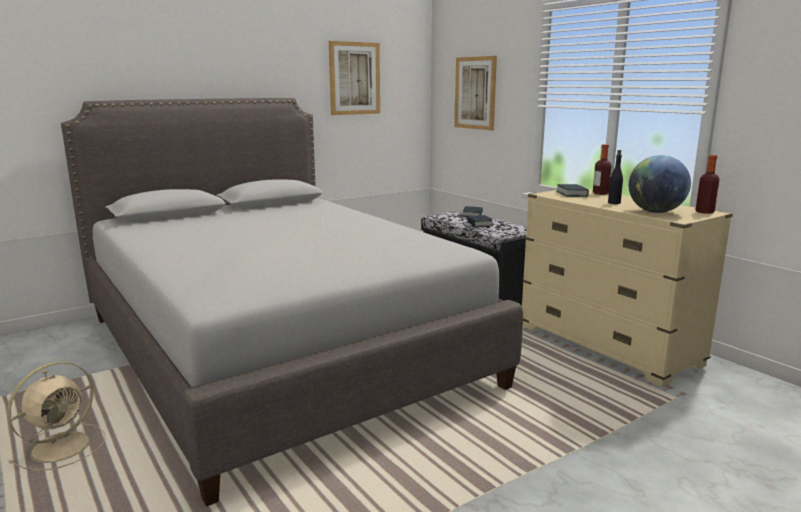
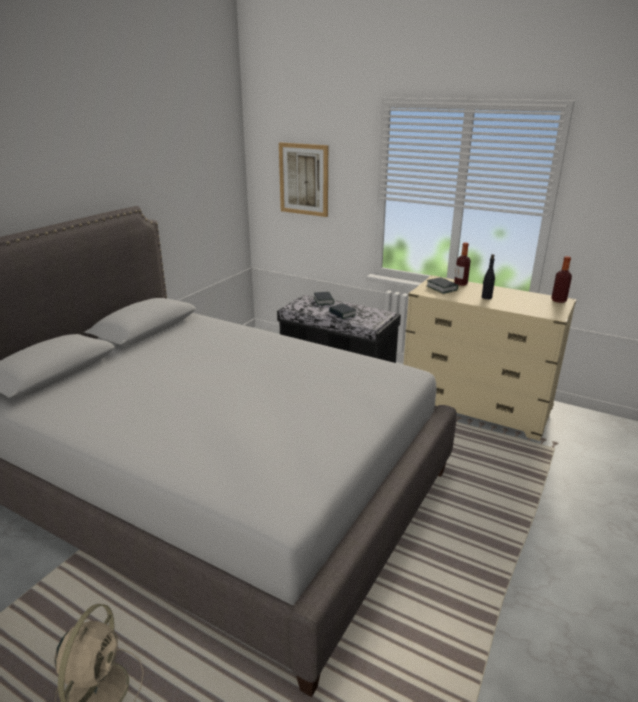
camera: 25 degrees left, 10 degrees up
(354, 78) = (184, 172): picture -> none
(655, 212) = (529, 307): globe -> none

